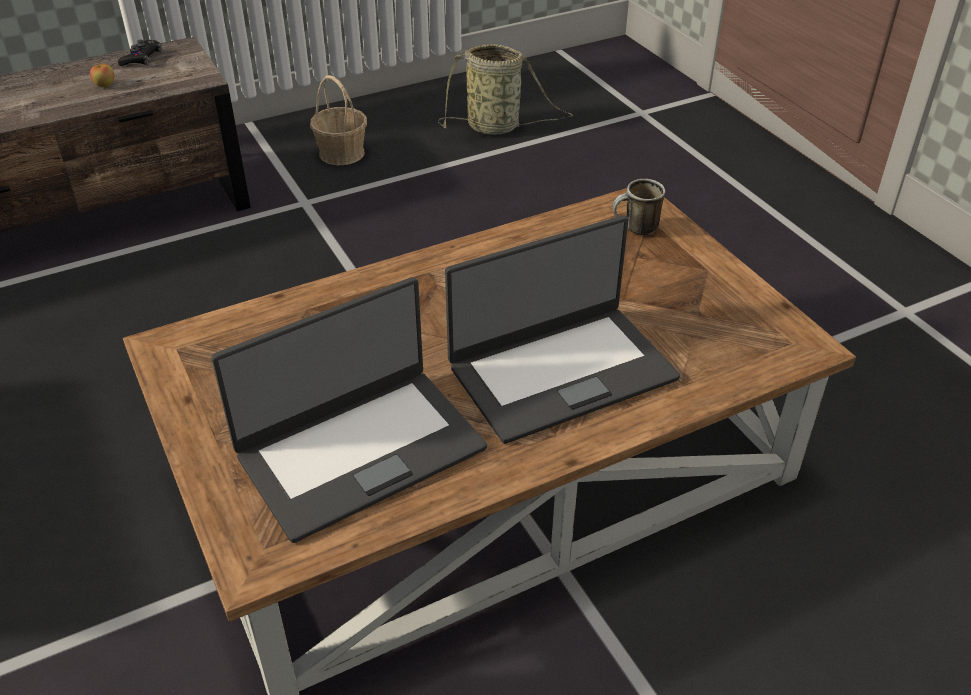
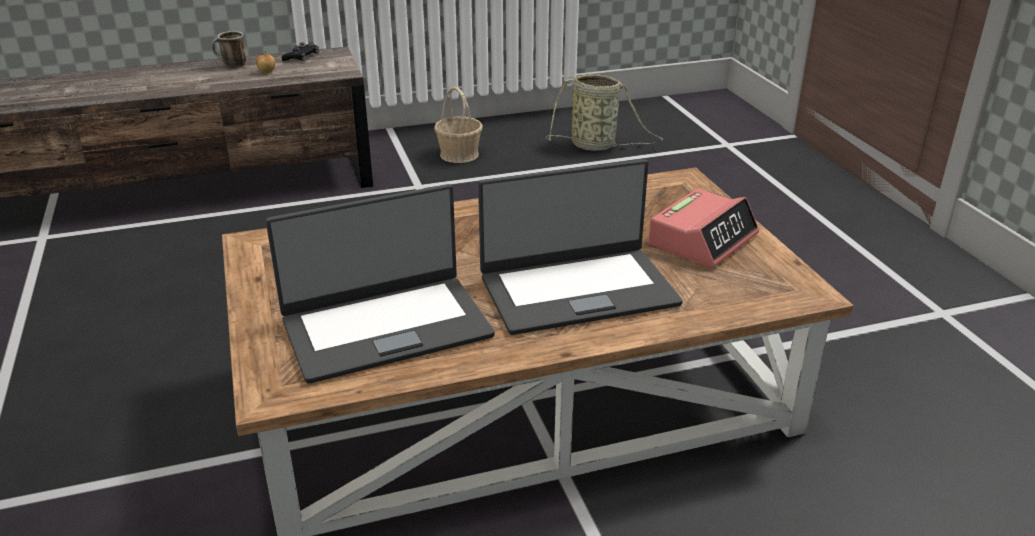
camera: 10 degrees right, 10 degrees down
(635, 230) = (675, 199): mug -> mug (231, 65)
(679, 285) = (703, 239): none -> alarm clock

